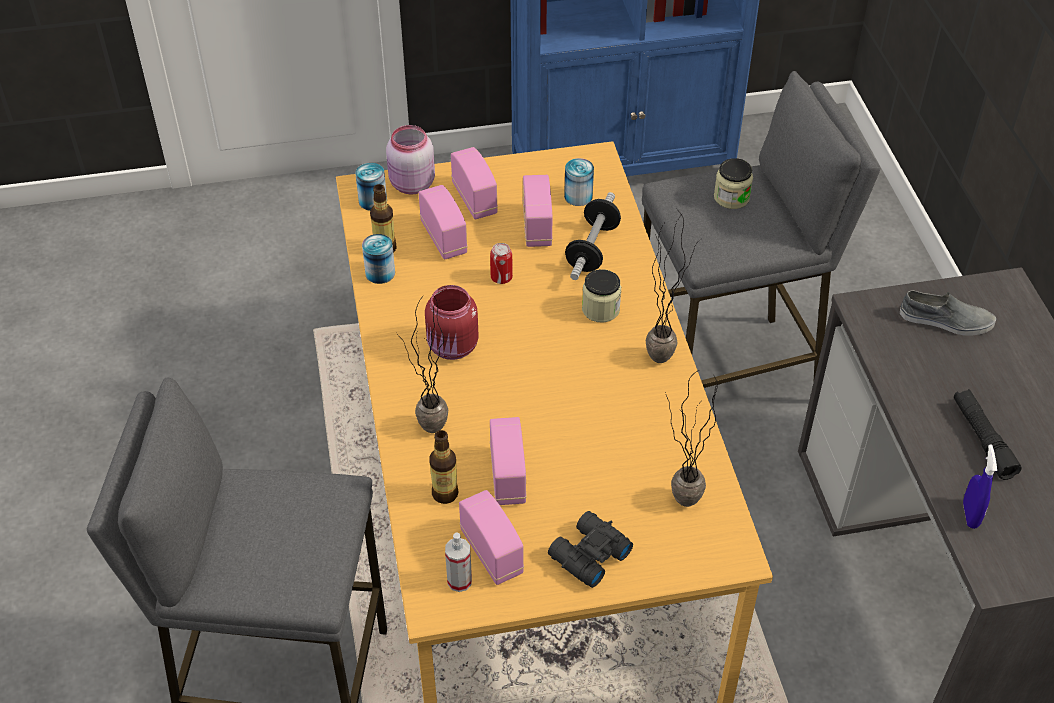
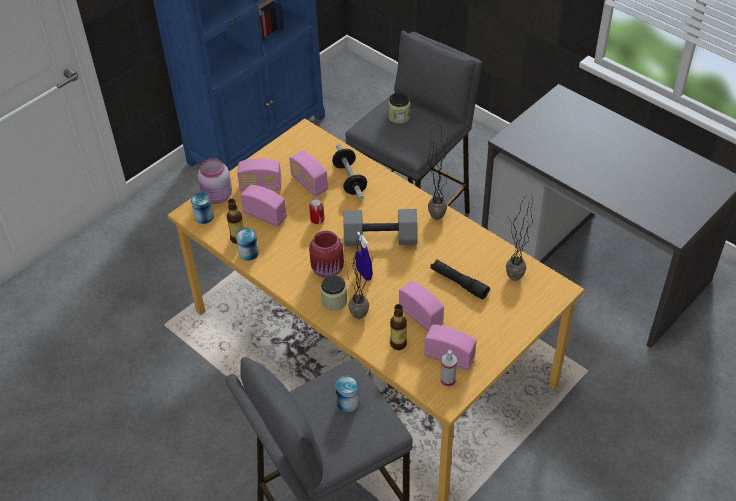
camera: 35 degrees left, 0 degrees up
(474, 199) = (261, 186): radio -> radio turned 150 degrees clockwise
(555, 346) = (379, 239): none -> grey dumbbell
(578, 196) = (315, 156): can -> can (348, 402)
(587, 555) = (495, 330): black binoculars -> none
(600, 309) = (384, 208): jar -> jar (334, 301)
(946, 321) = (549, 126): grey shoe -> none
(970, 515) = (640, 210): blue spray bottle -> blue spray bottle (364, 274)
(982, 439) = (614, 173): black flashlight -> black flashlight (459, 283)

